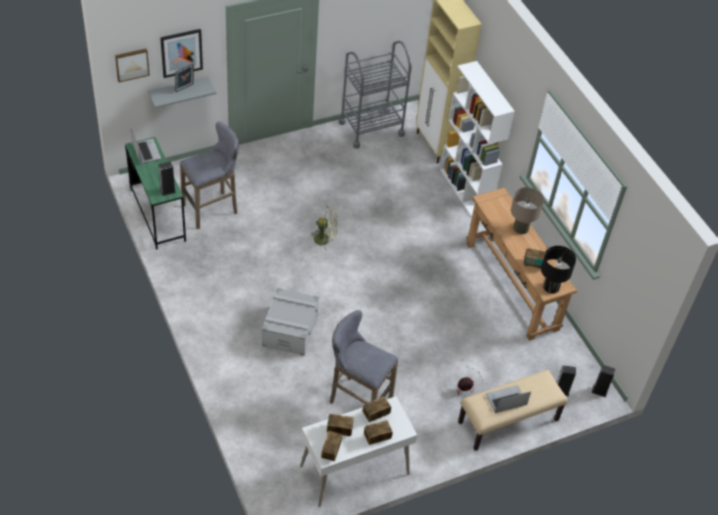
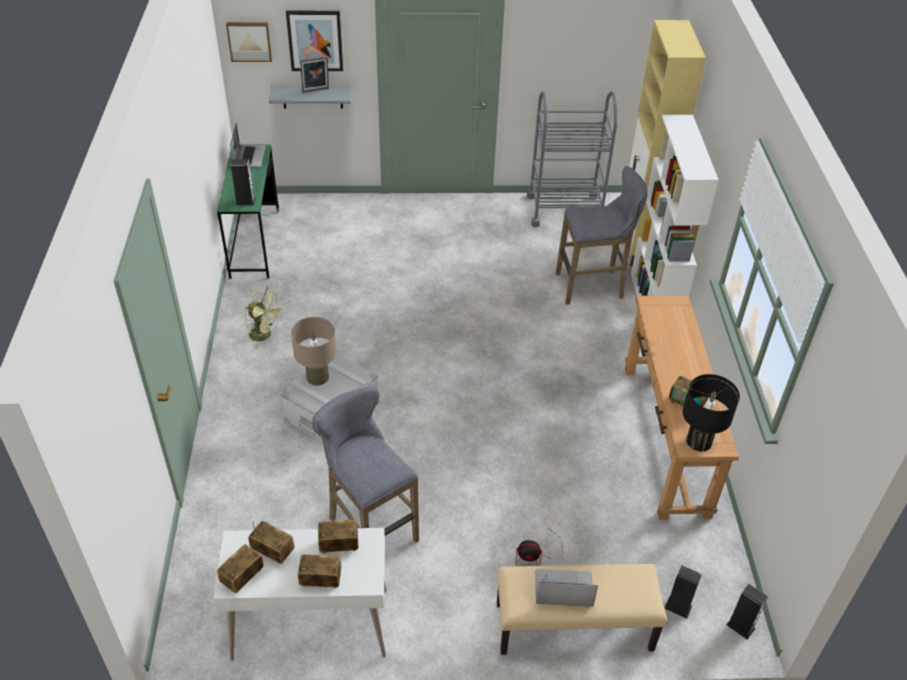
camera: 25 degrees right, 5 degrees down
(212, 209) = (322, 251): grey stool -> grey stool (593, 286)
(325, 239) = (439, 317): green fan -> green fan (265, 335)
(521, 228) = (688, 351): beige table lamp -> beige table lamp (317, 377)

